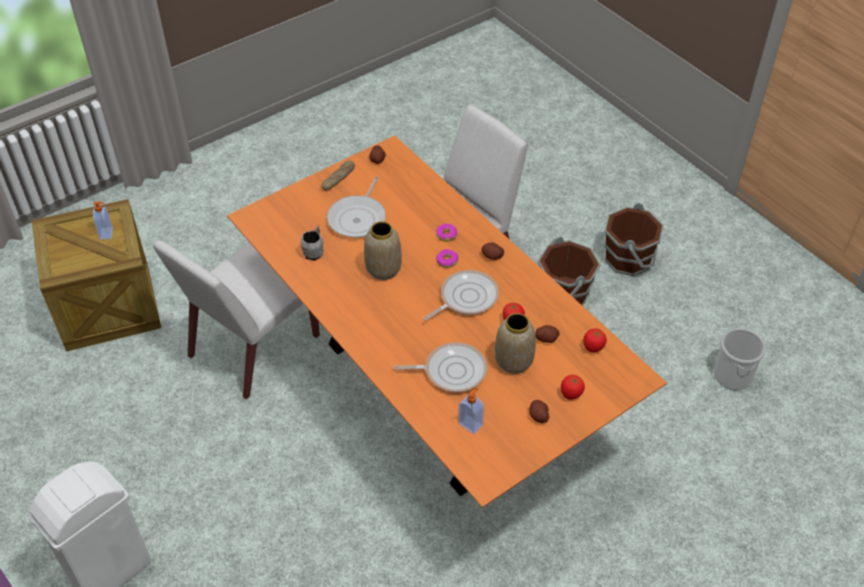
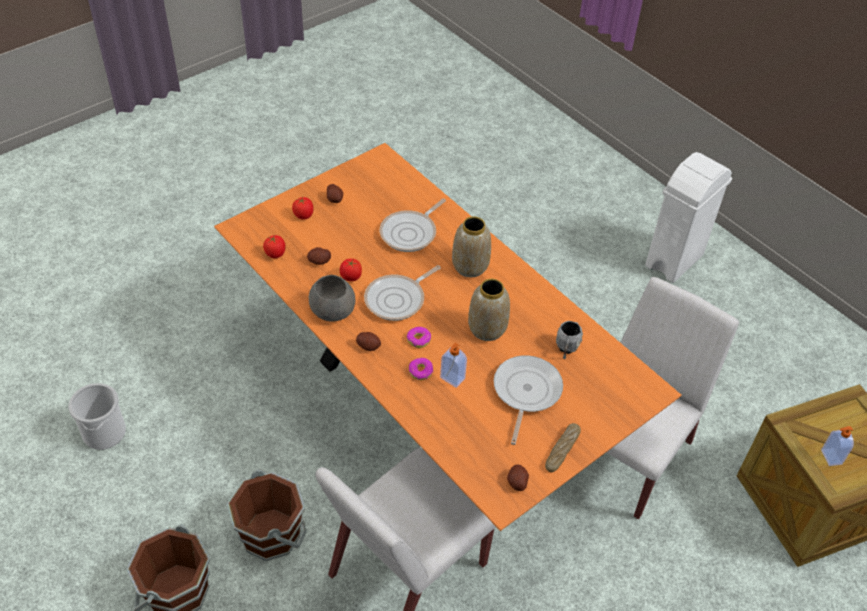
camera: 175 degrees right, 0 degrees up
(451, 371) = (411, 233): frying pan -> frying pan turned 45 degrees counterclockwise
(471, 424) = (393, 193): soap dispenser -> soap dispenser (452, 379)
(513, 361) = (353, 241): vase -> vase (470, 266)
(527, 288) = (333, 311): none -> grey bowl

